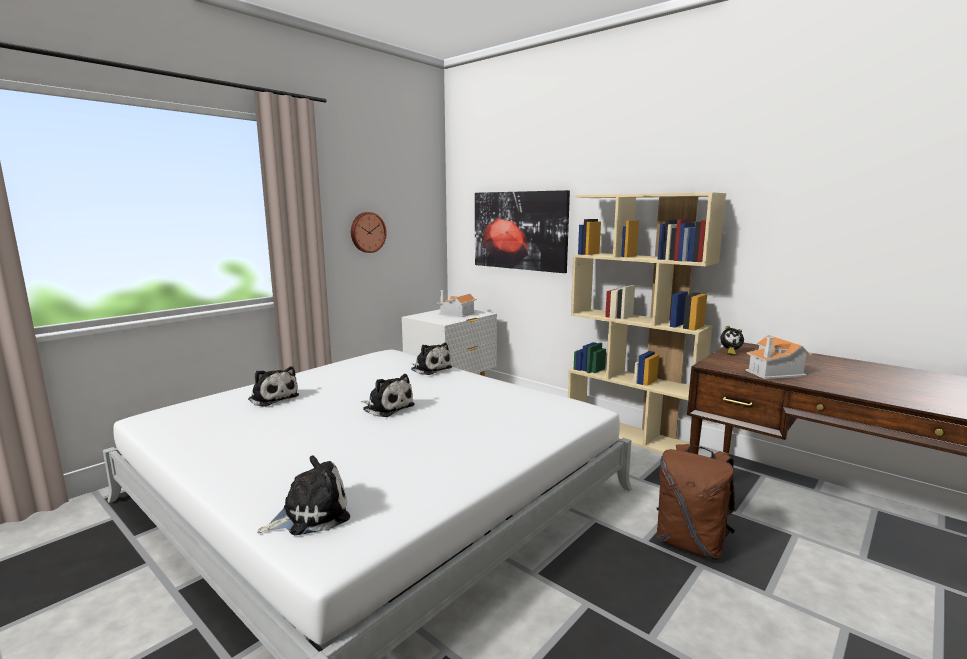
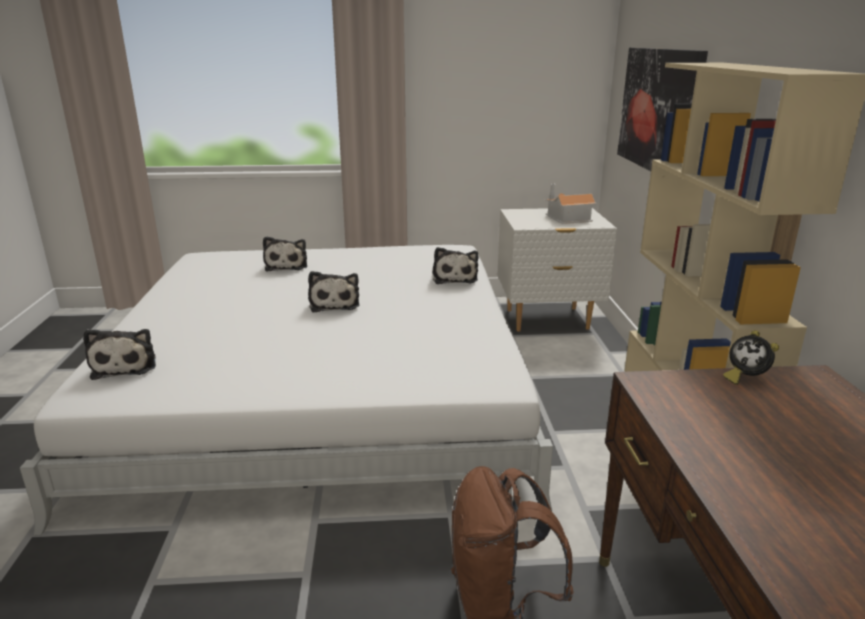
camera: 45 degrees right, 10 degrees up
(310, 514) = (126, 365): plush toy -> plush toy turned 60 degrees clockwise
(367, 232) = (475, 99): wall clock -> none
(774, 372) = (716, 432): toy house -> none

